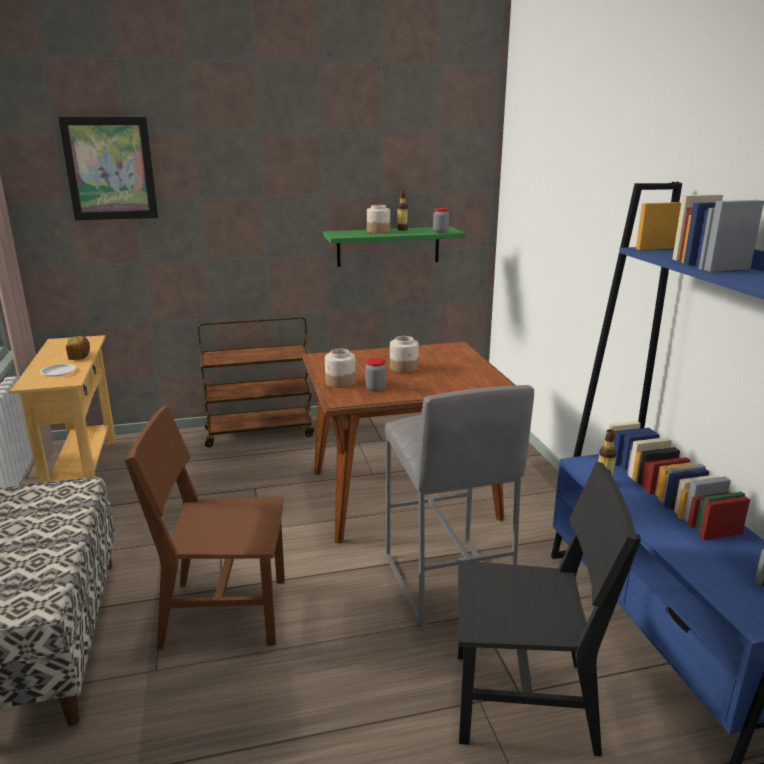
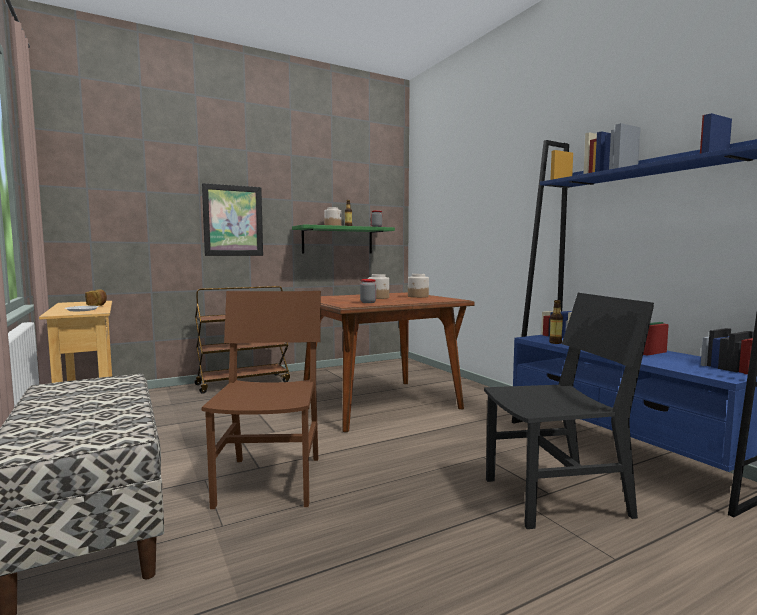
camera: 15 degrees left, 15 degrees down
(110, 169) = (128, 166): picture -> picture (233, 220)
(225, 612) = (270, 481): brown chair -> brown chair turned 105 degrees clockwise
(340, 382) = (338, 302): jar -> jar (418, 296)
(445, 582) = (445, 443): grey stool -> none

